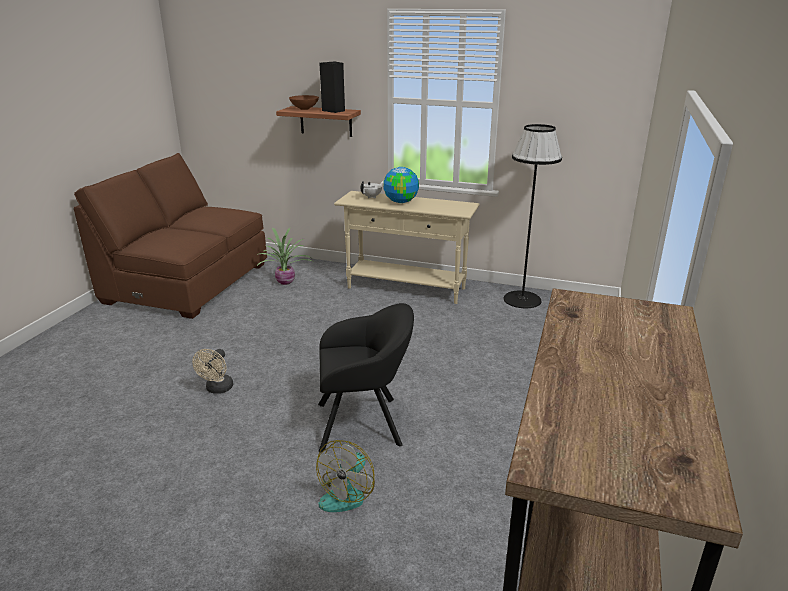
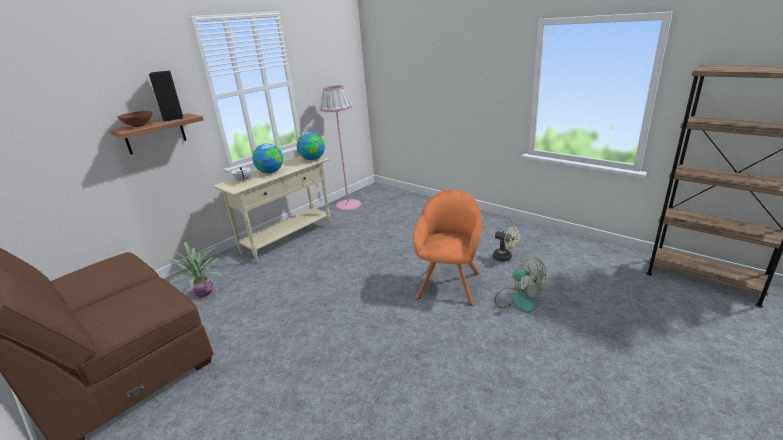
camera: 65 degrees left, 0 degrees up
(217, 389) = (362, 350): beige fan -> beige fan (505, 258)
(364, 423) = (449, 283): black armchair -> orange armchair
(457, 210) = (313, 159): none -> globe
(522, 299) = (348, 204): black floor lamp -> pink floor lamp

